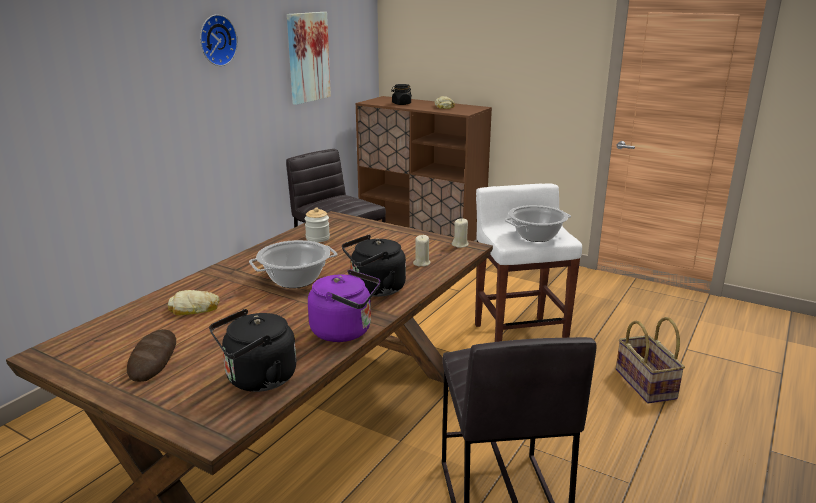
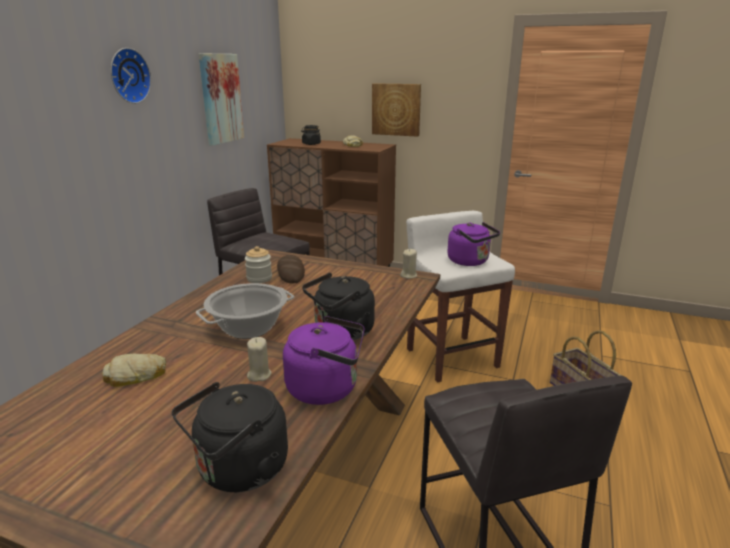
camera: 10 degrees left, 0 degrees up
(153, 359) = (93, 455): bread -> bread (291, 273)
(421, 263) = (378, 298): beige candle -> beige candle (259, 375)
(493, 70) = (396, 109): none -> picture
(536, 236) = (470, 262): cooking pot -> purple kettle

